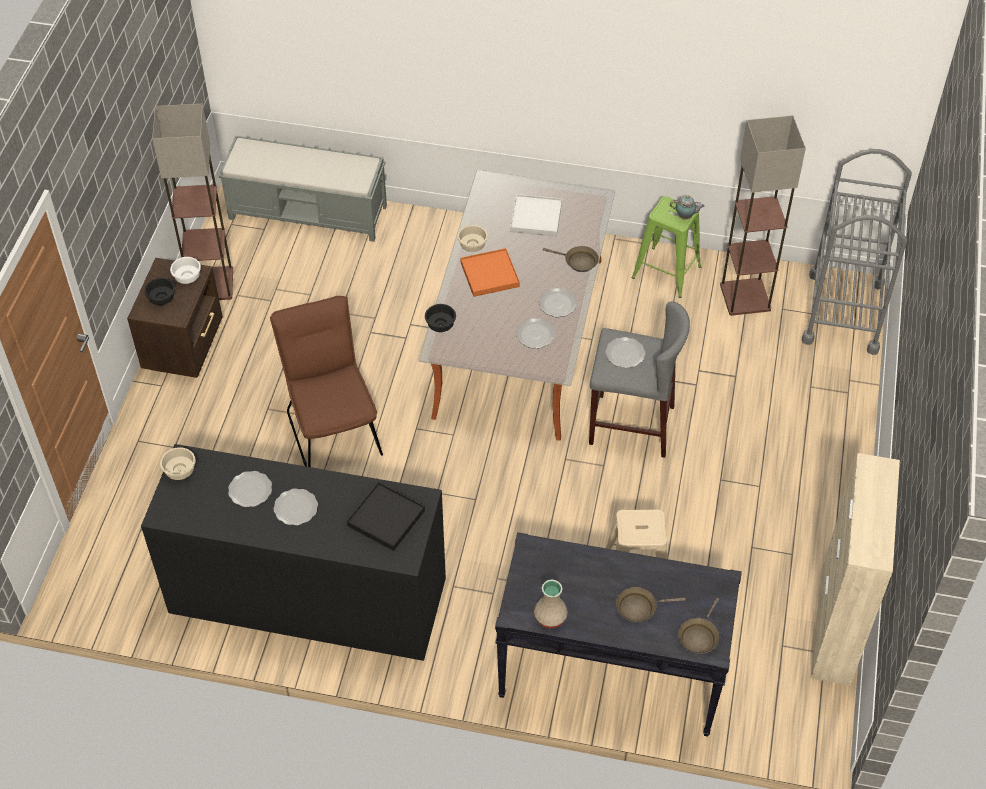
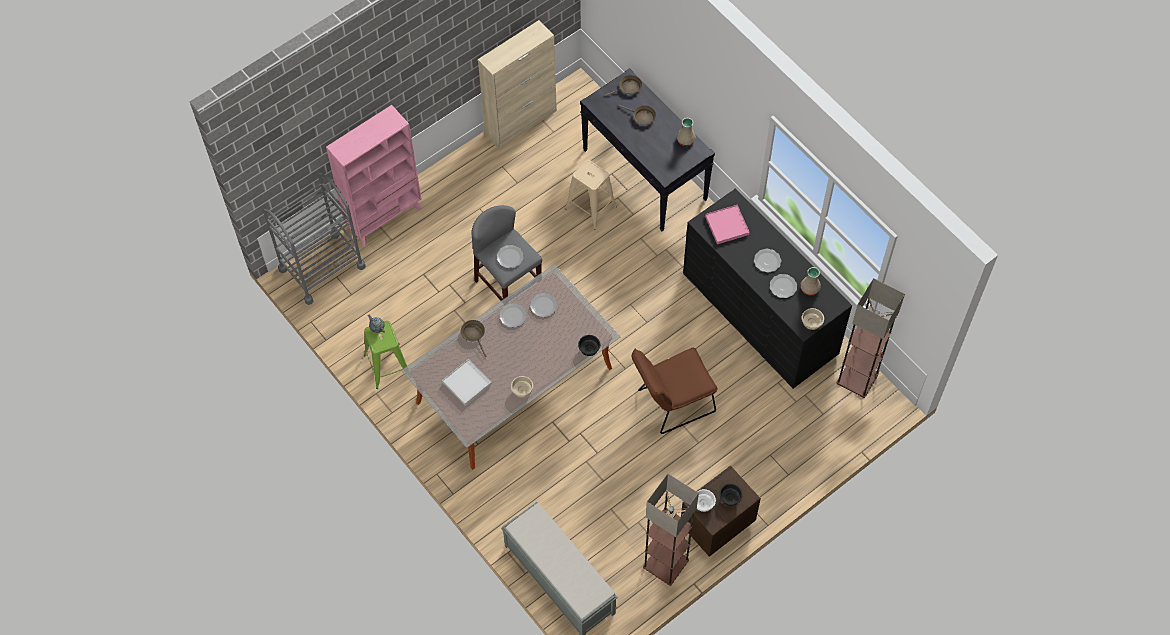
camera: 140 degrees left, 10 degrees up
(214, 510) = (809, 288): none -> beige vase
(332, 427) = (671, 403): brown chair -> brown chair turned 45 degrees clockwise
(386, 518) = (727, 225): black tray -> pink tray
(489, 274) = (531, 363): orange tray -> none
(746, 297) = (362, 316): floor lamp -> floor lamp (857, 377)
(846, 403) = (385, 218): none -> pink bookcase

